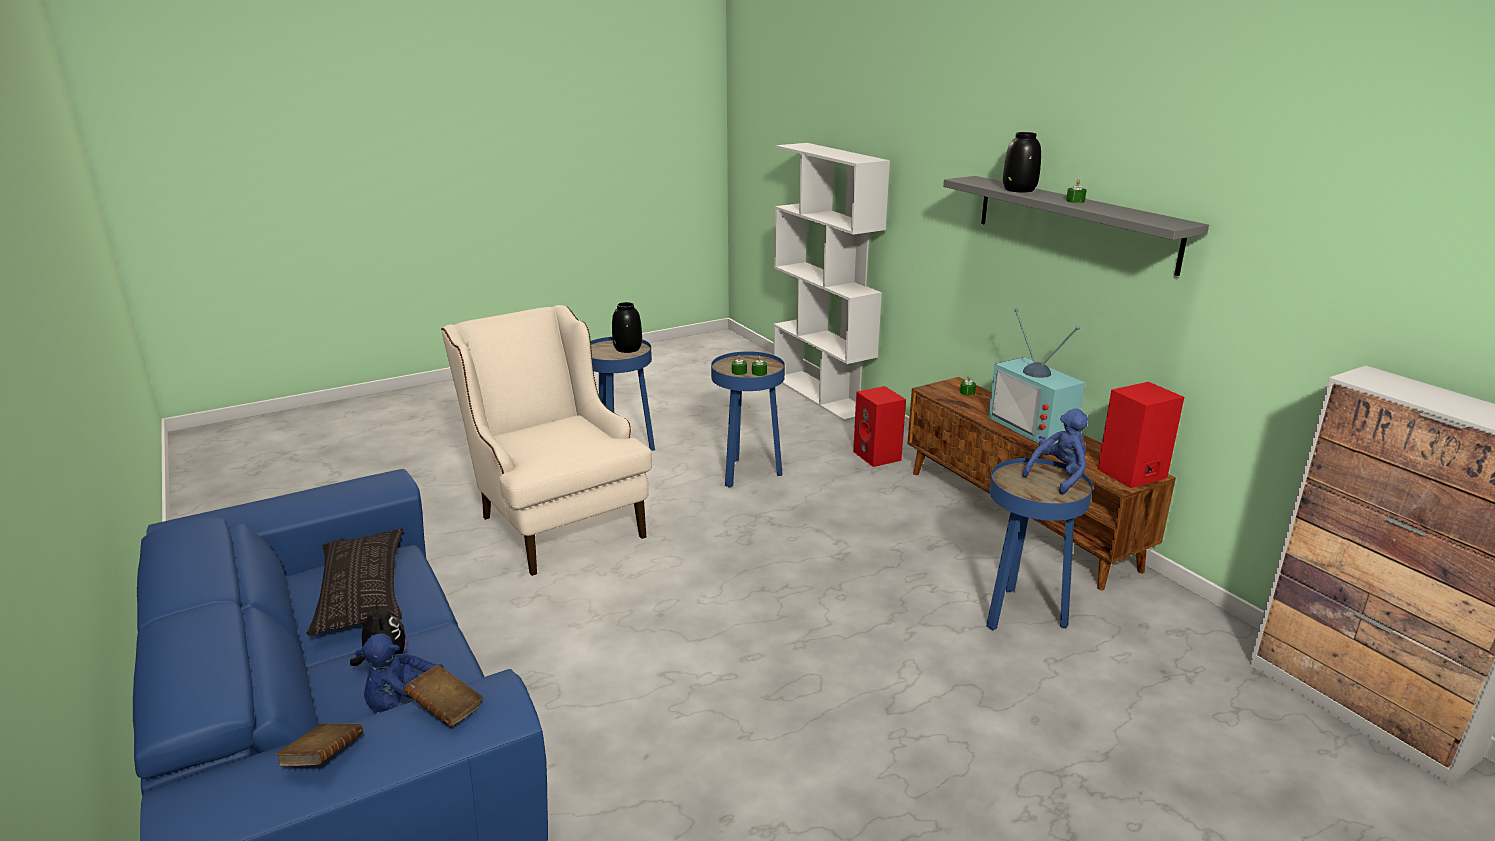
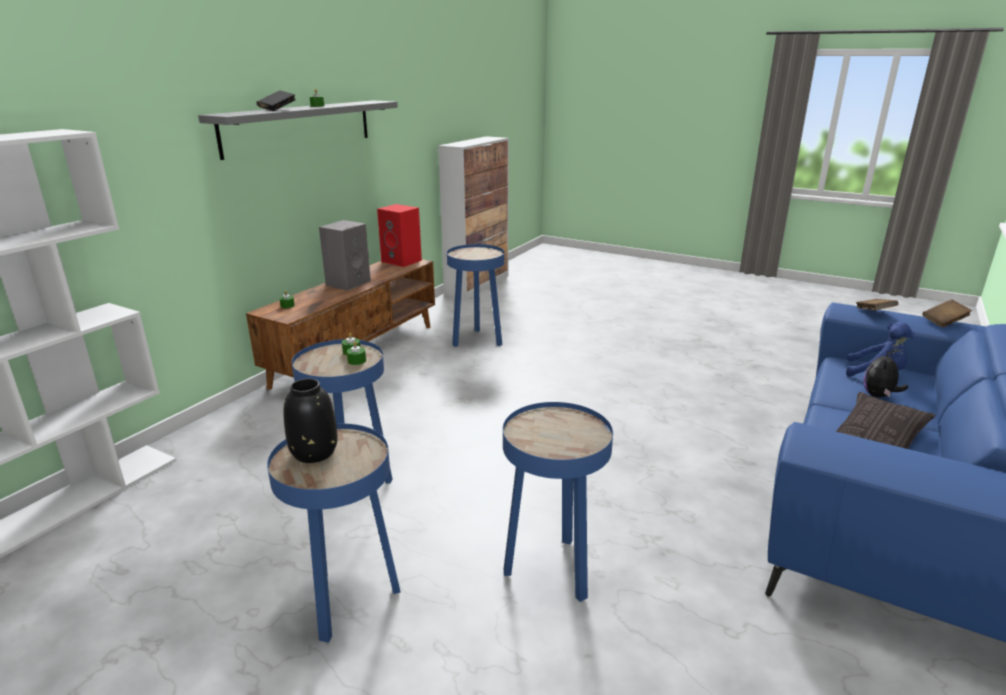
camera: 120 degrees left, 0 degrees up
(555, 519) = (551, 571): beige armchair -> blue side table
(878, 456) = (270, 422): red speaker -> none
(1020, 190) = (277, 109): black vase -> black book
(1035, 427) = (348, 283): television -> grey speaker
(1058, 476) = (461, 252): blue plush toy -> none

